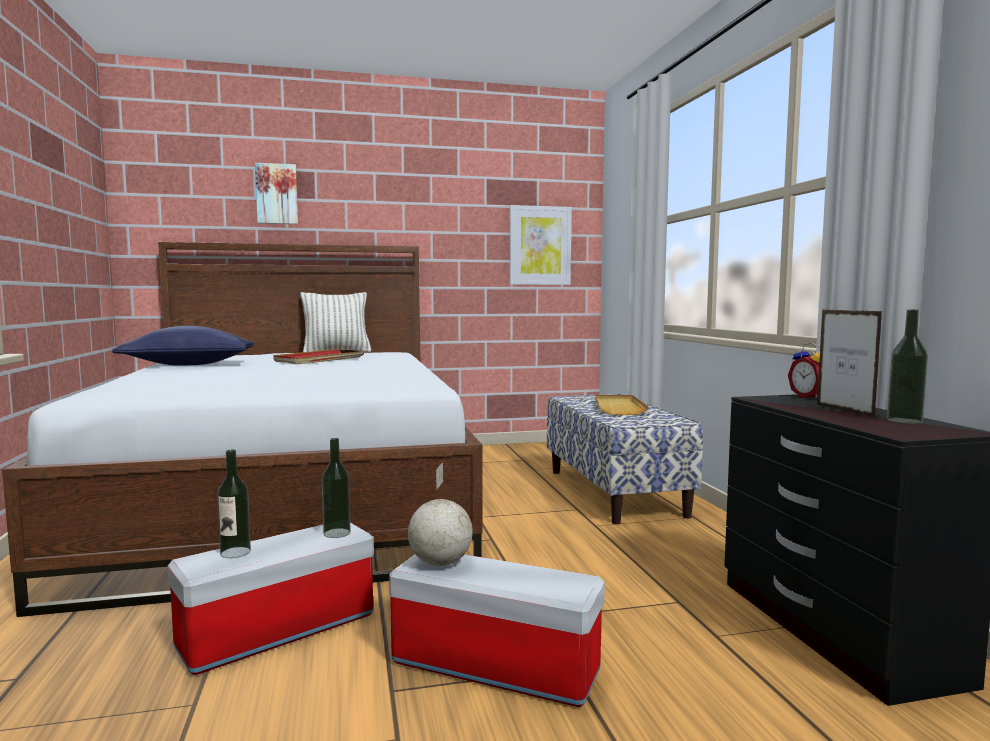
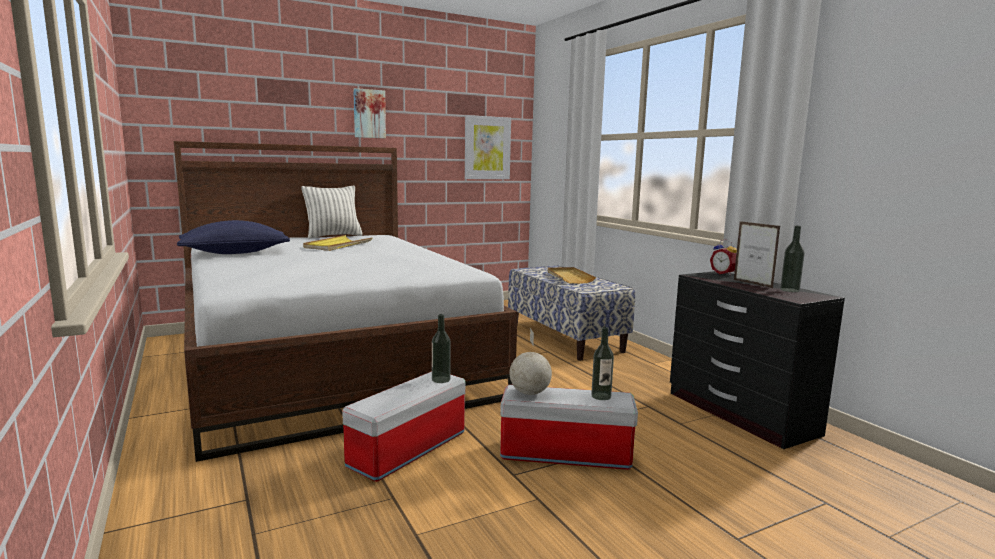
camera: 15 degrees left, 5 degrees up
(235, 552) = (385, 398): bottle -> bottle (601, 396)
(277, 194) = (276, 100): picture -> picture (369, 114)
(319, 360) = (338, 245): red tray -> yellow tray

